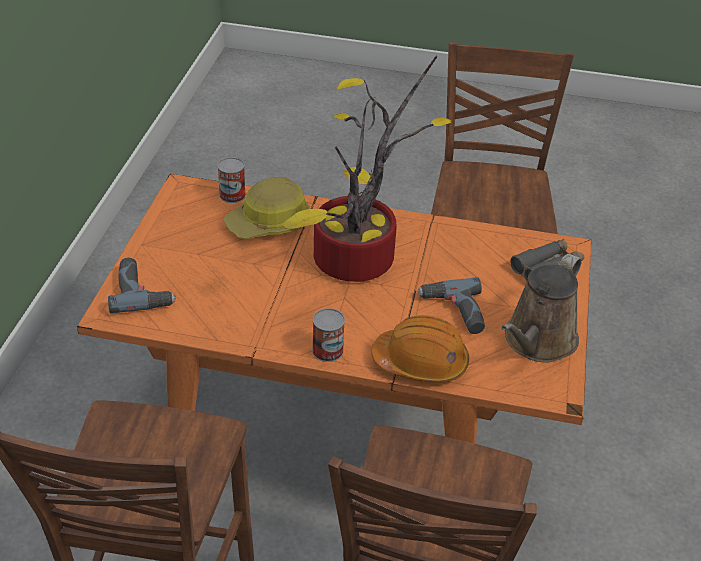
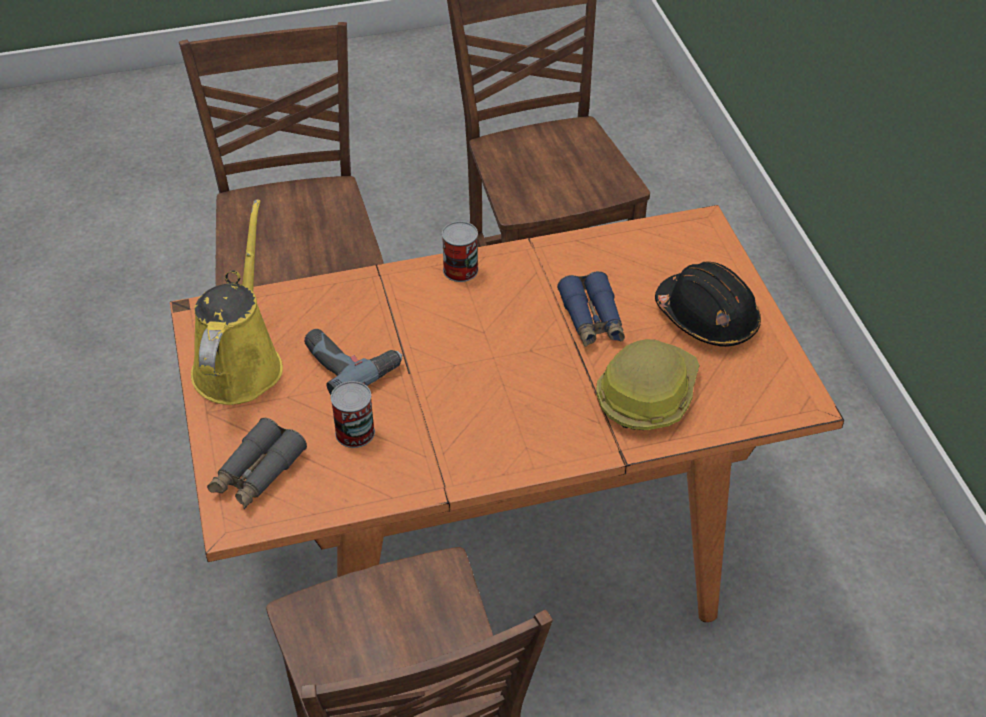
camera: 155 degrees right, 5 degrees up
(142, 291) = (697, 257): power drill -> none
(184, 250) = (707, 318): none -> black hard hat
(232, 195) = (731, 417): can -> can (355, 432)
(261, 278) = (592, 319): none -> blue binoculars
(356, 264) = (500, 379): potted plant -> none
(421, 362) = (358, 293): orange hard hat -> none
(537, 342) = (240, 363): brown watering can -> yellow watering can

